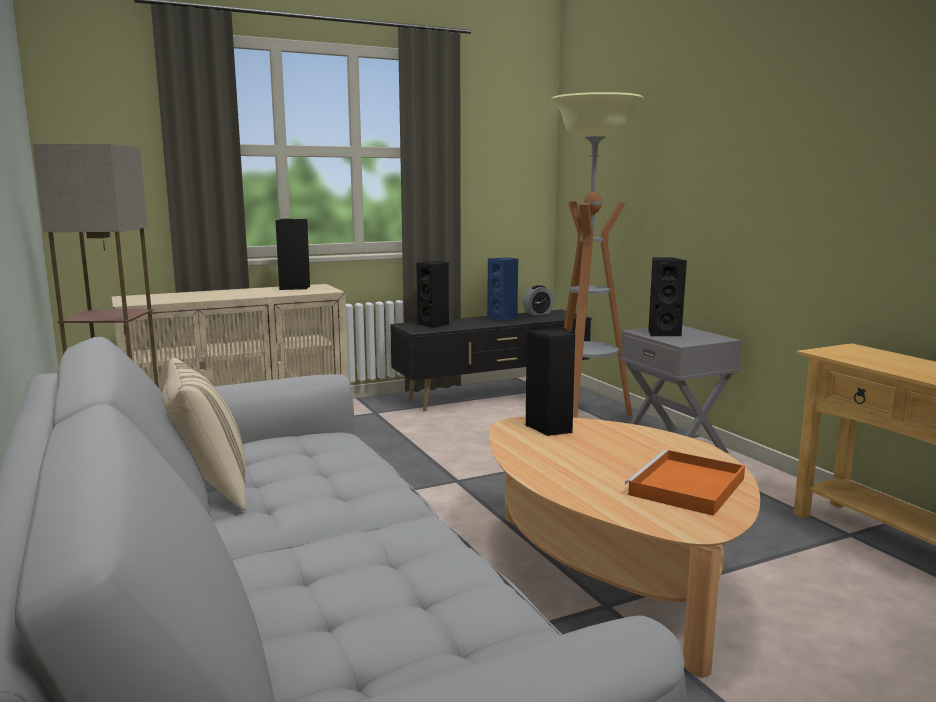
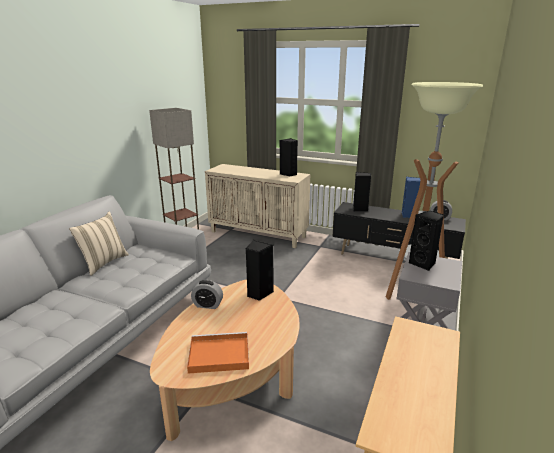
camera: 50 degrees right, 10 degrees up
(530, 462) = (207, 305): none -> alarm clock

